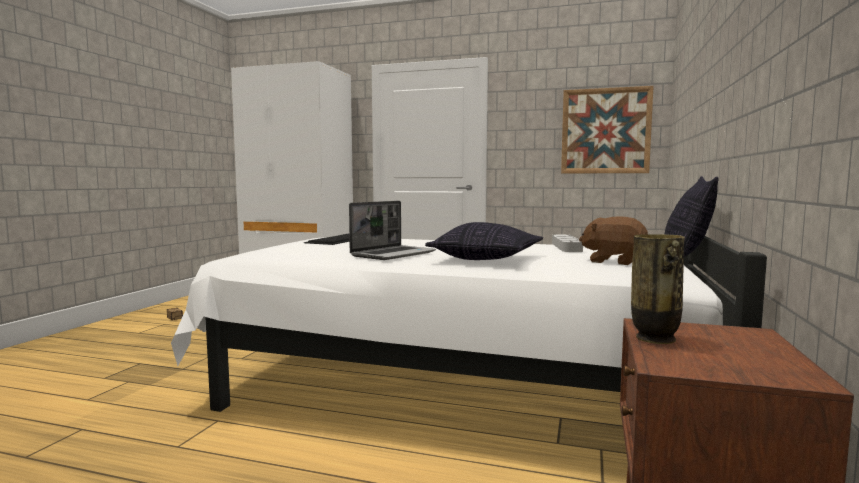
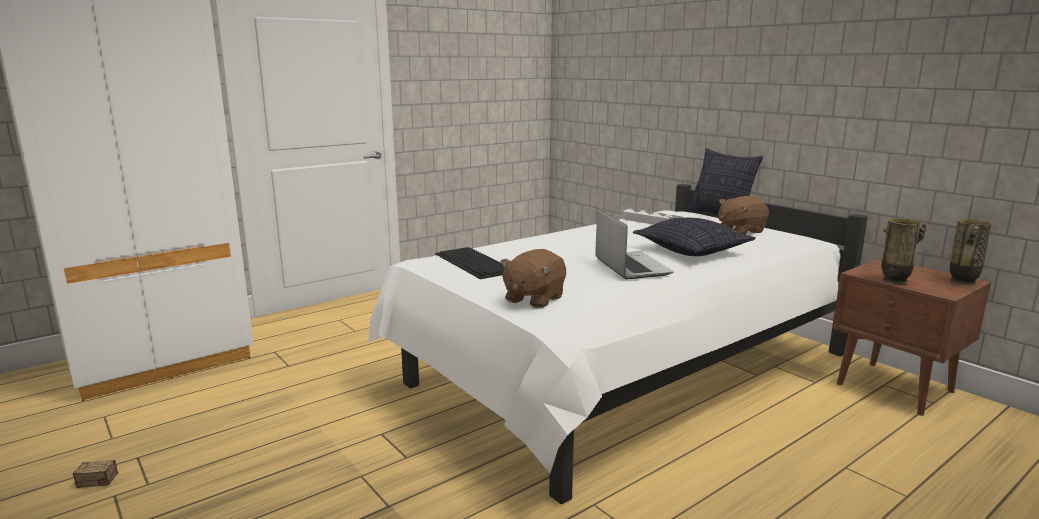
camera: 55 degrees left, 10 degrees up
(274, 251) = (533, 299): none -> brown plush toy
(605, 131) = (504, 83): picture -> none
(776, 374) = (962, 282): none -> vase

